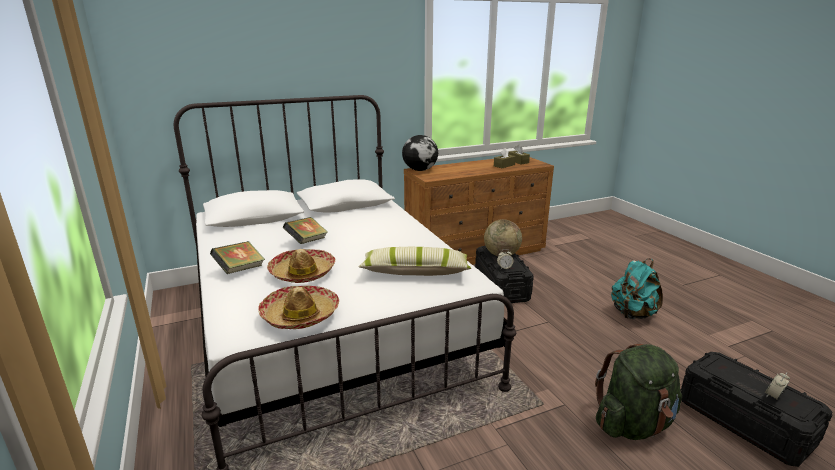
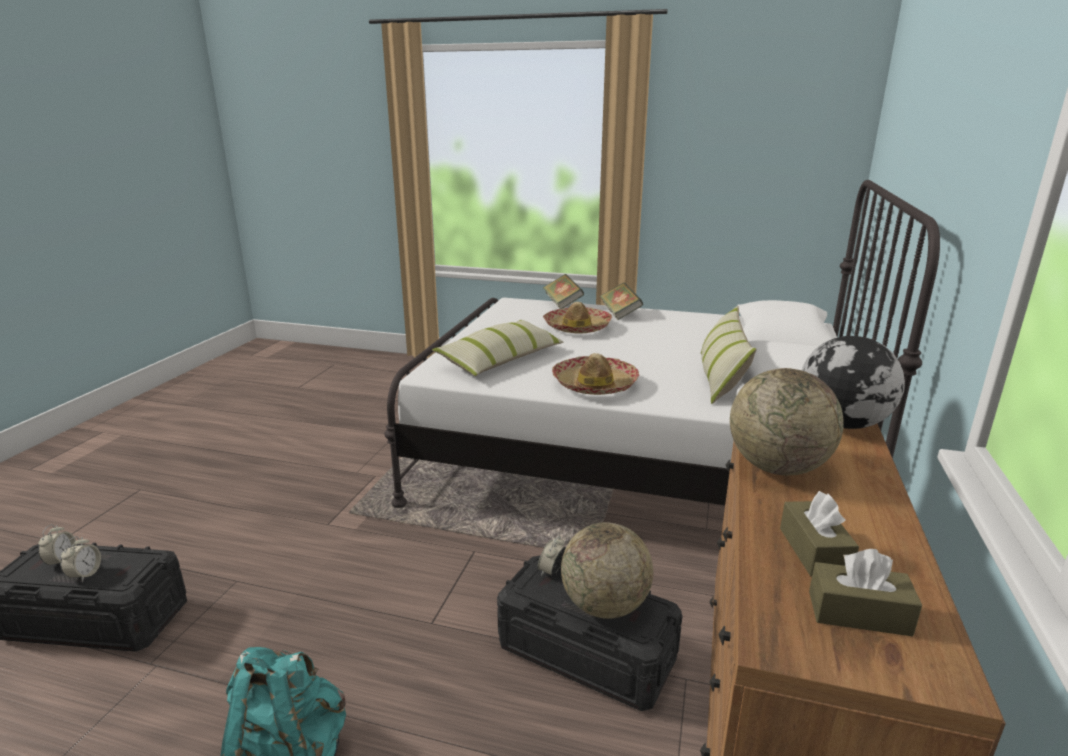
camera: 130 degrees right, 0 degrees up
(300, 315) = (504, 314): hat -> hat (594, 385)
(307, 241) = (654, 342): book -> book (562, 304)
(351, 216) = (720, 377): none -> pillow
(469, 172) = (777, 467): none -> globe
(633, 424) = (245, 543): green backpack -> none
(749, 376) = (85, 574): none -> alarm clock

